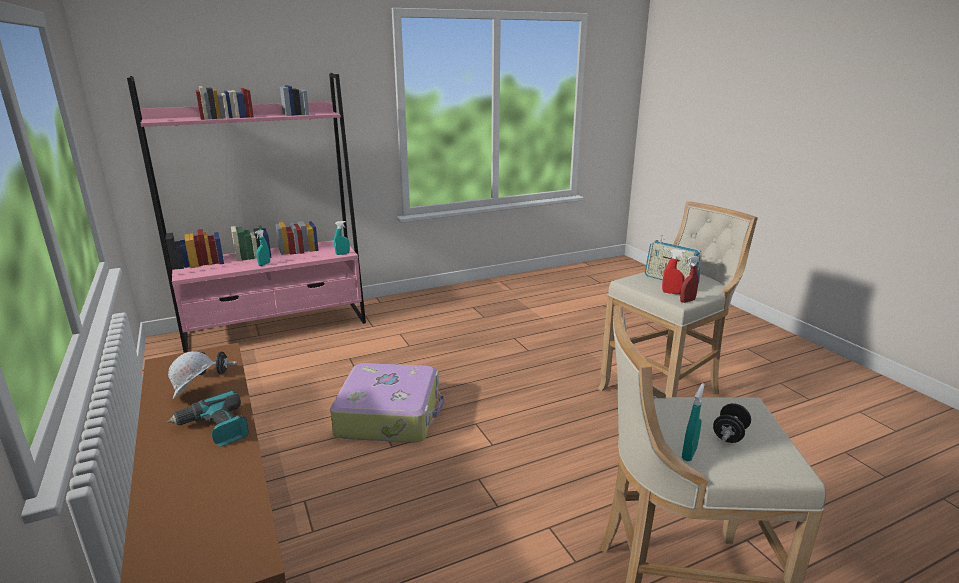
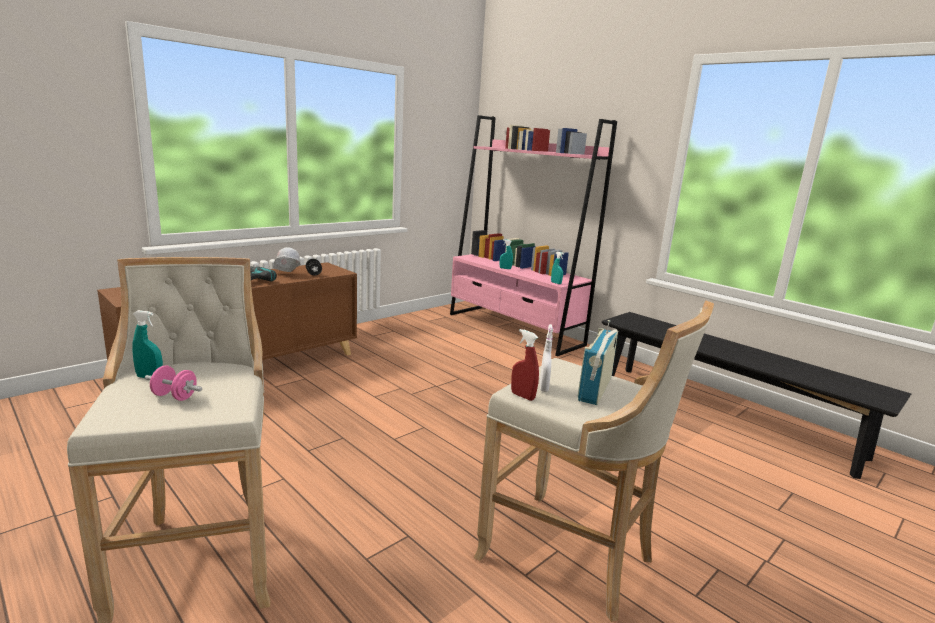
camera: 70 degrees right, 5 degrees down
(390, 415) = (417, 389): suitcase -> none
(507, 292) = (722, 415): none -> black bench
(671, 293) = (543, 388): red spray bottle -> white spray bottle
(729, 435) = (175, 396): black dumbbell -> pink dumbbell

